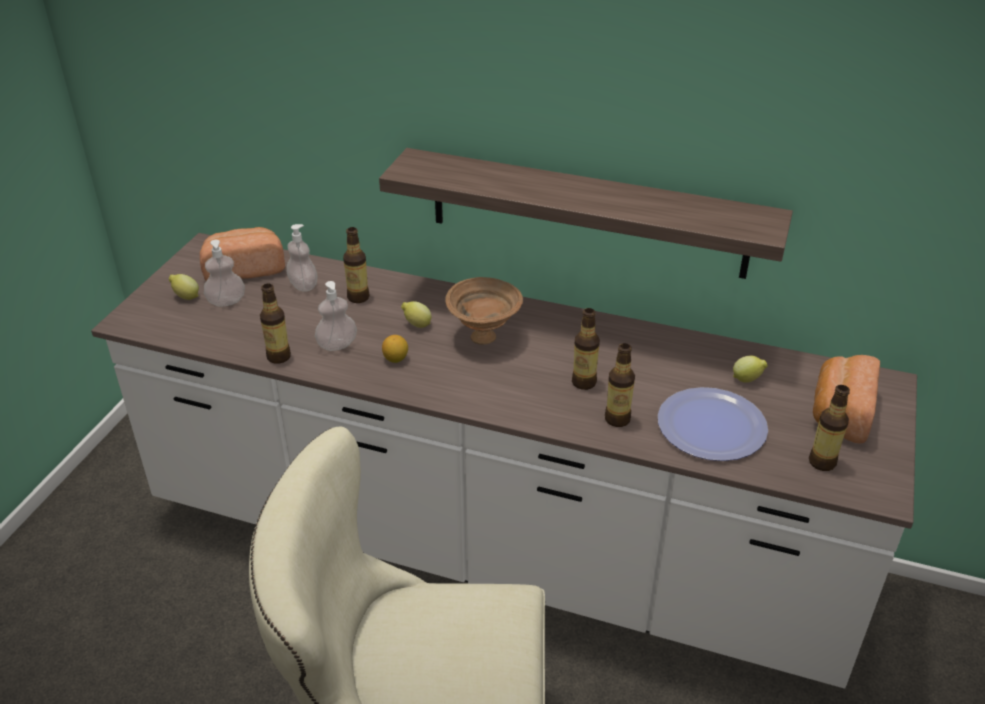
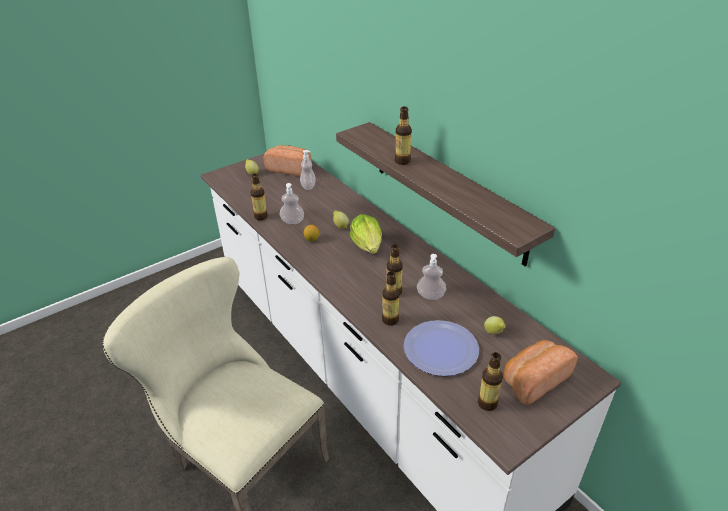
camera: 35 degrees right, 0 degrees up
(226, 301) = (266, 182): soap dispenser -> soap dispenser (430, 295)
(358, 297) = (327, 201): bottle -> bottle (402, 161)
(484, 336) = (368, 245): brown bowl -> lettuce

